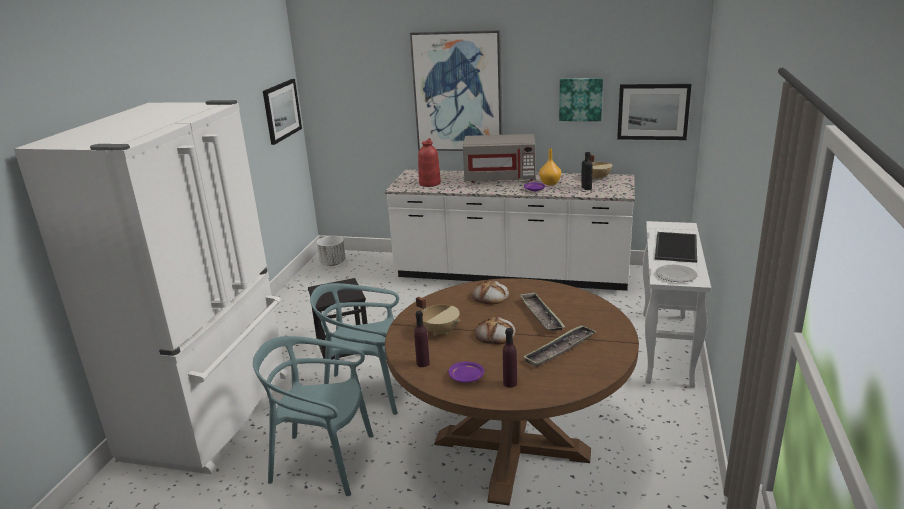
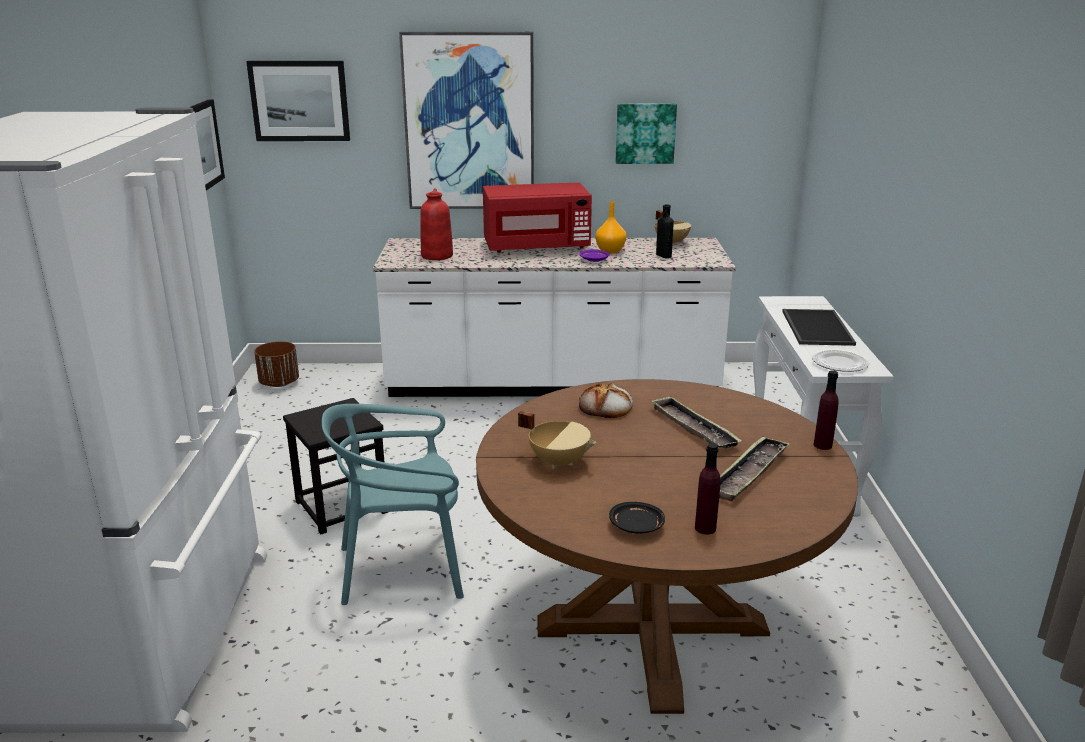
camera: 15 degrees left, 0 degrees up
(323, 461) = (372, 685): turquoise chair -> none
(333, 263) = (279, 383): white planter -> brown planter
(423, 363) = (558, 511): purple bottle -> purple bottle (822, 445)
(467, 378) = (637, 526): purple plate -> black plate
(495, 335) = (644, 460): bread -> none
(500, 178) = (536, 246): grey microwave -> red microwave
(653, 111) = (741, 150): picture -> picture (299, 101)

